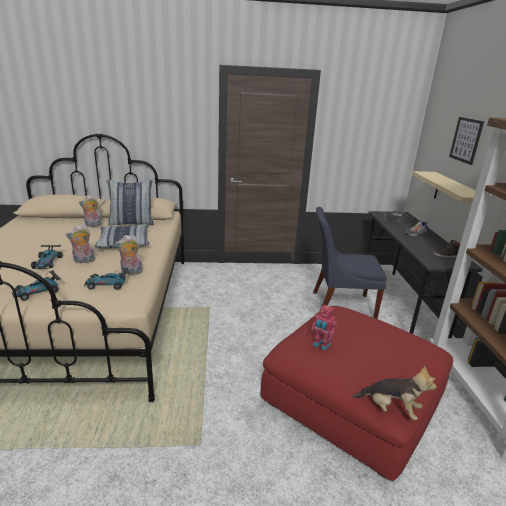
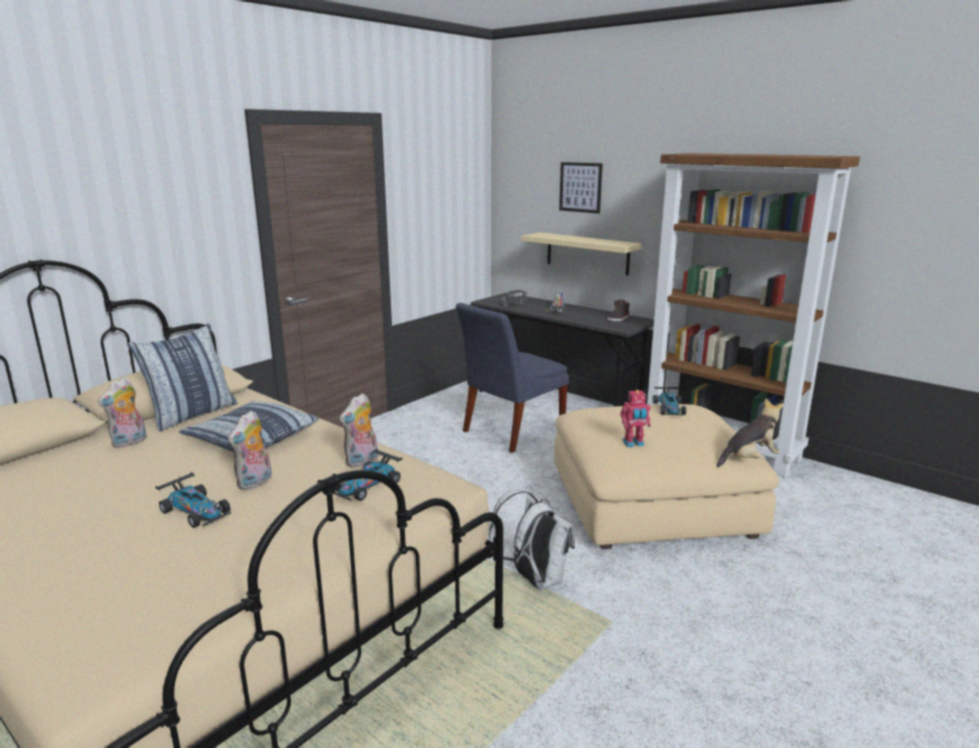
camera: 45 degrees left, 5 degrees down
(38, 291) = (293, 541): toy car -> toy car (669, 408)
(208, 391) = (534, 578): none -> white backpack
(352, 398) = (652, 501): red ottoman -> beige ottoman

